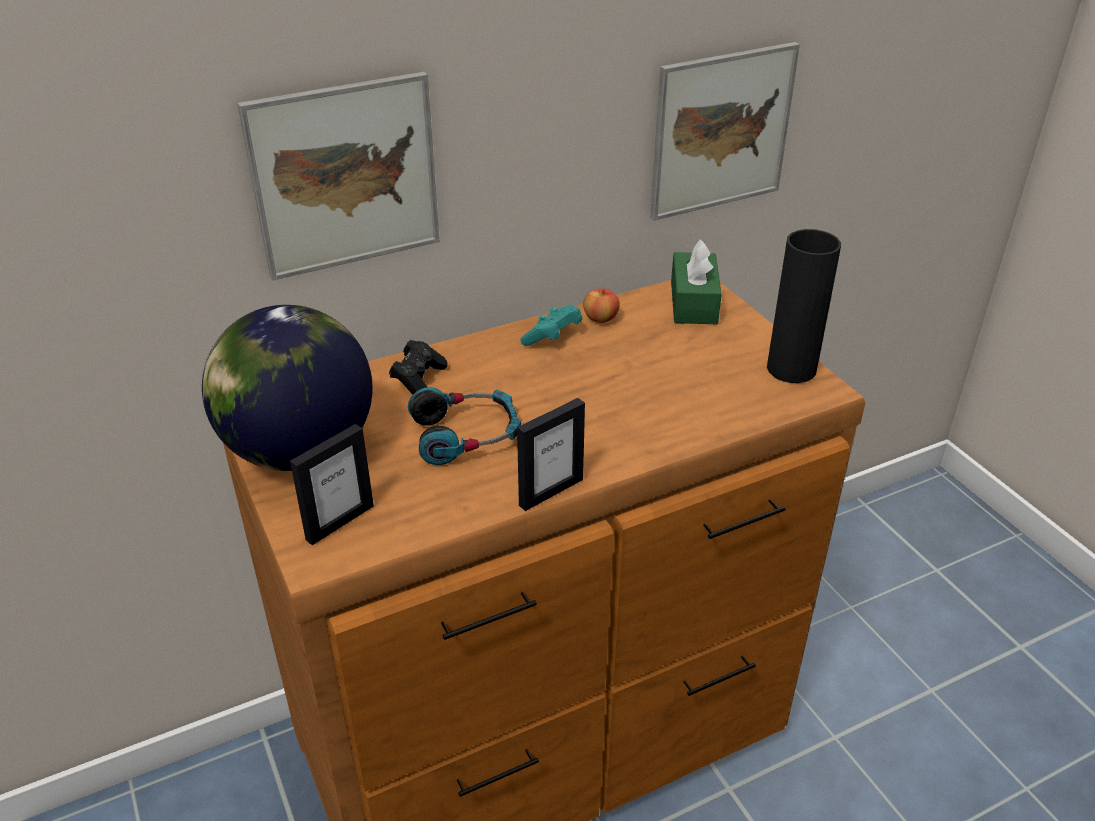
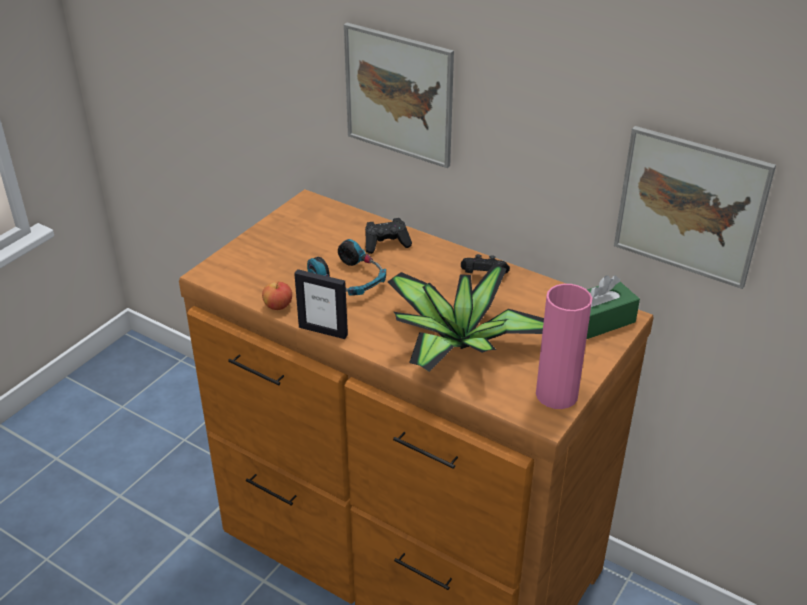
camera: 60 degrees right, 0 degrees up
(300, 452) = (287, 232): globe -> none
(339, 522) = (241, 269): picture frame -> none
(552, 337) = (483, 276): turquoise game controller -> black game controller
(600, 318) = (528, 287): apple -> apple (278, 306)
(662, 400) = (458, 345): none -> potted plant
(791, 369) = (556, 395): black vase -> pink vase

